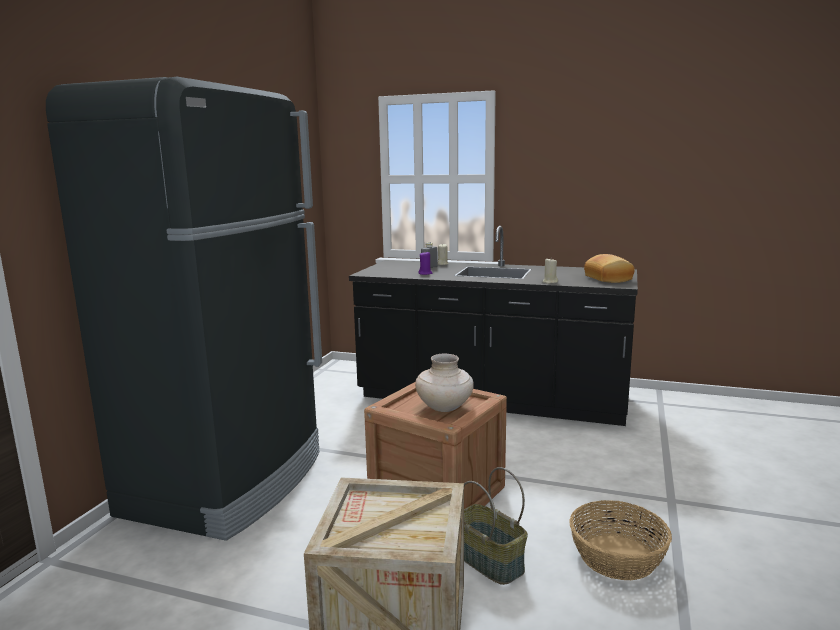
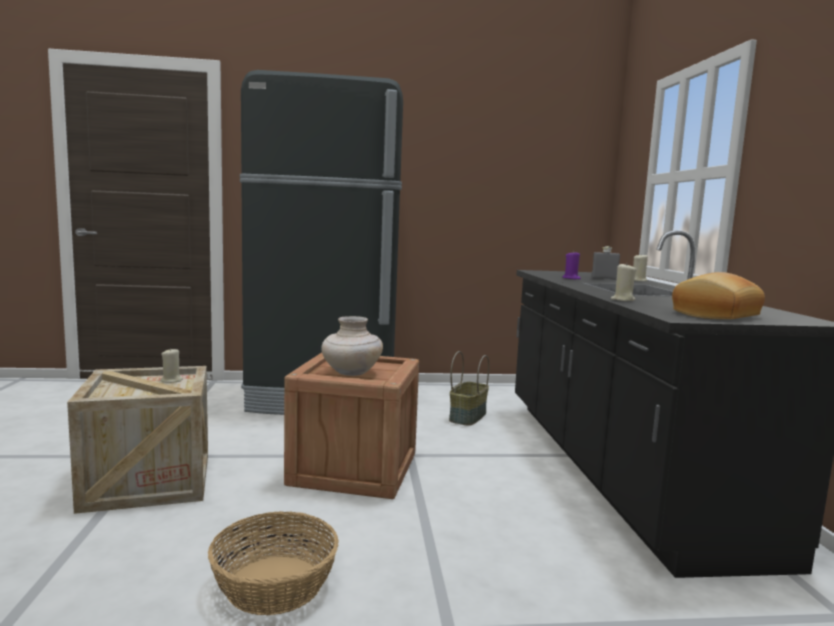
camera: 65 degrees right, 5 degrees down
(370, 505) = (172, 380): none -> beige candle
(488, 562) = (244, 507): basket -> basket (467, 416)

